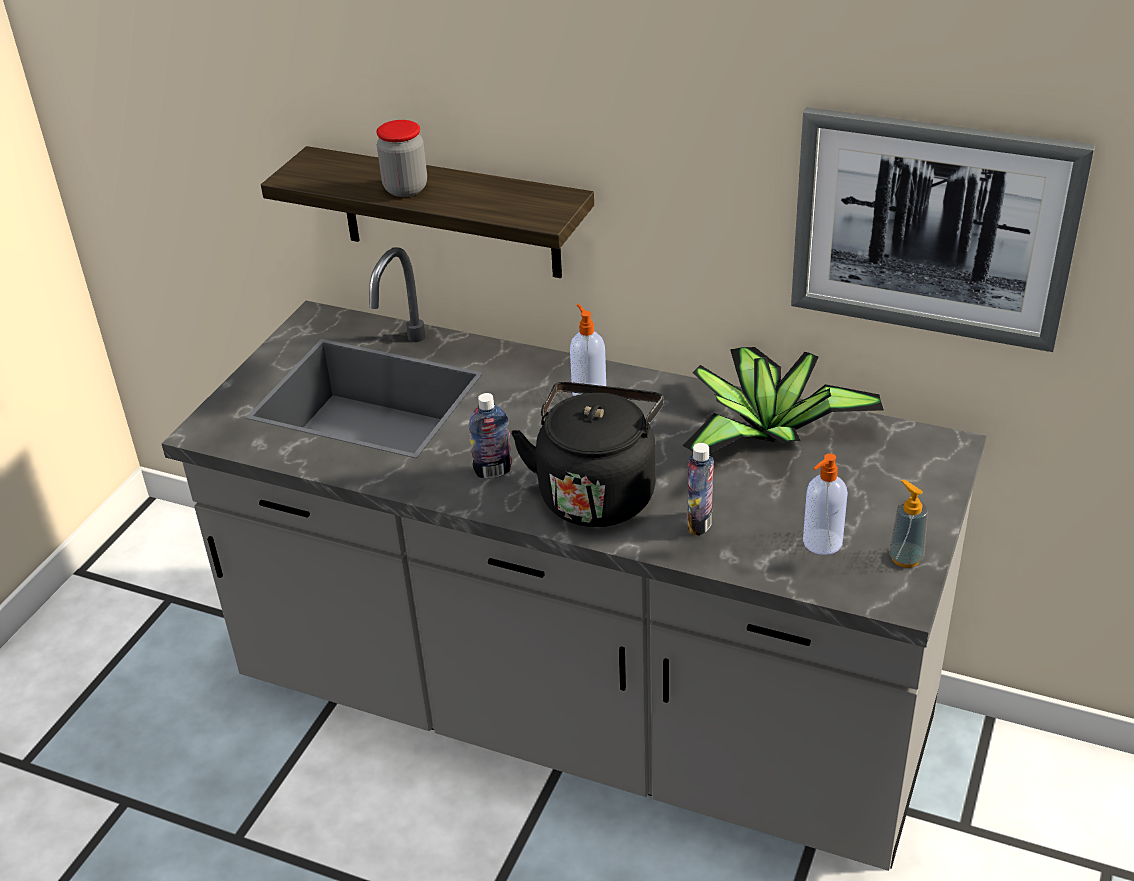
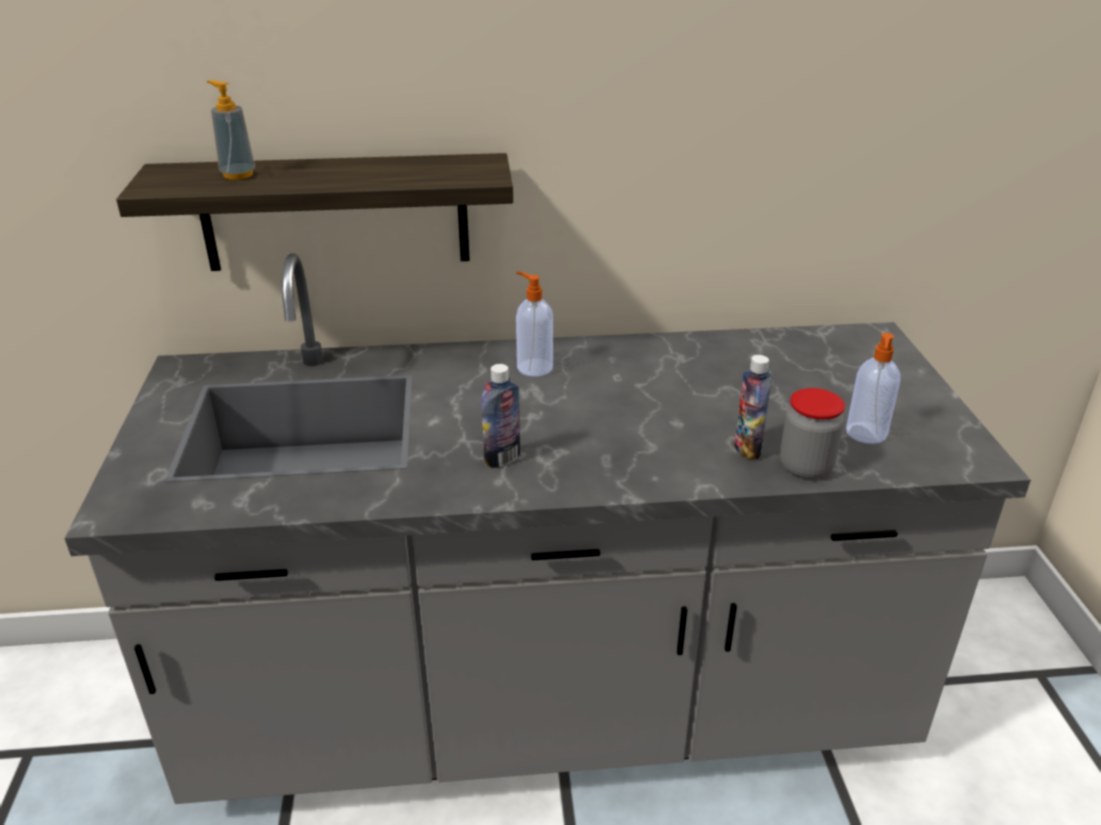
camera: 30 degrees left, 5 degrees down
(405, 189) = (303, 177): jar -> jar (805, 467)
(597, 493) = (626, 449): black kettle -> none
(768, 433) = (726, 361): potted plant -> none
(905, 558) = (944, 426): soap dispenser -> soap dispenser (238, 175)
(932, 228) = (851, 125): picture -> none

